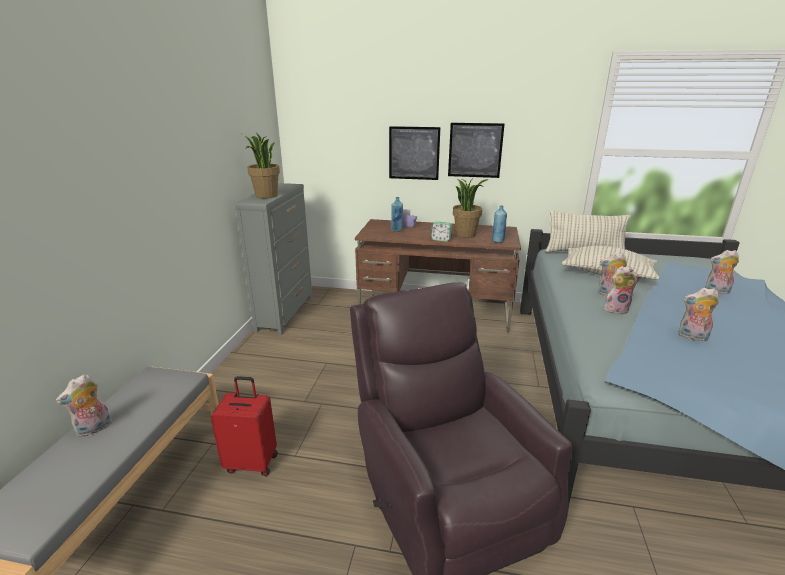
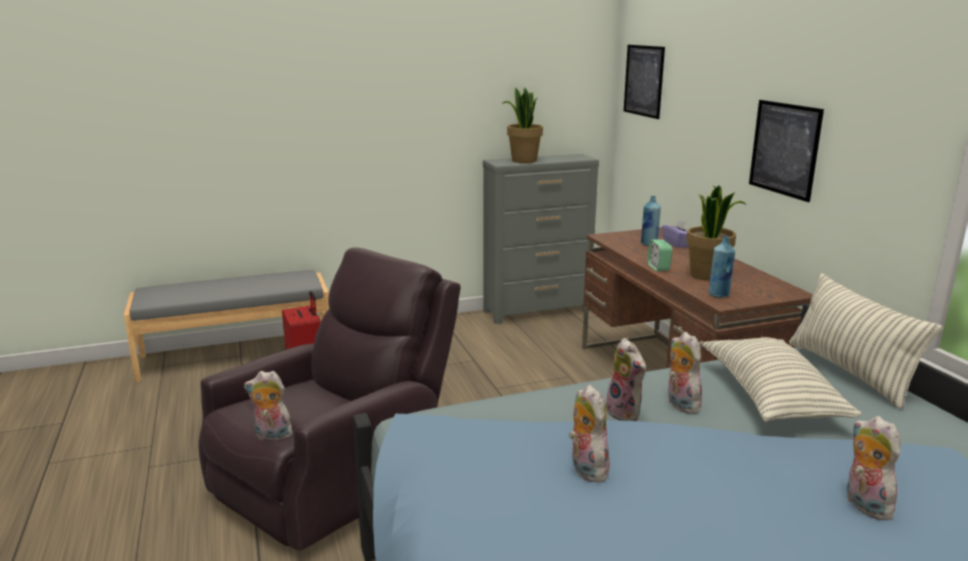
camera: 60 degrees right, 5 degrees down
(94, 429) = (233, 282): plush toy -> plush toy (271, 436)
(414, 153) = (719, 141): picture -> picture (643, 80)

